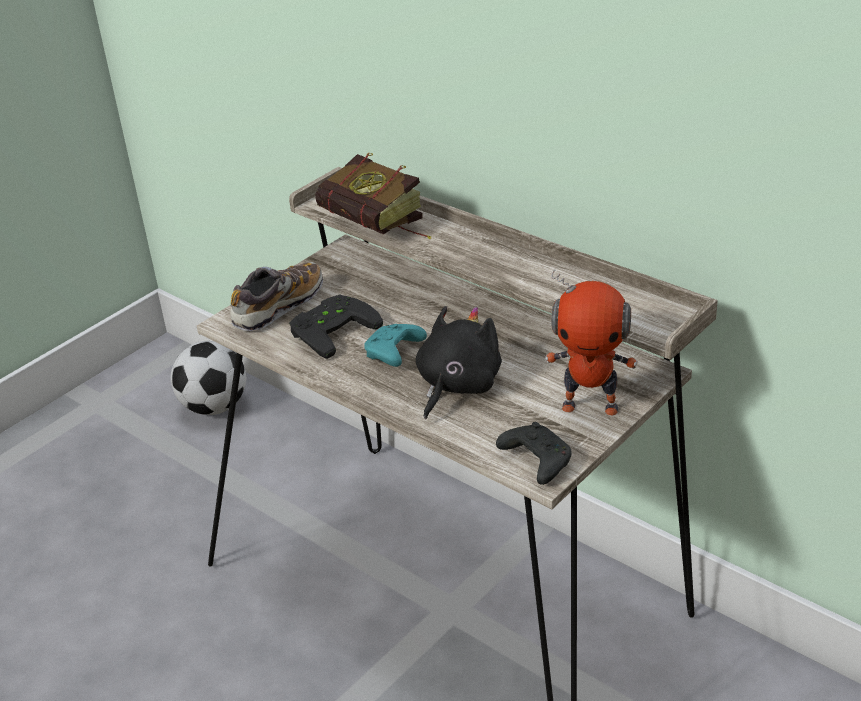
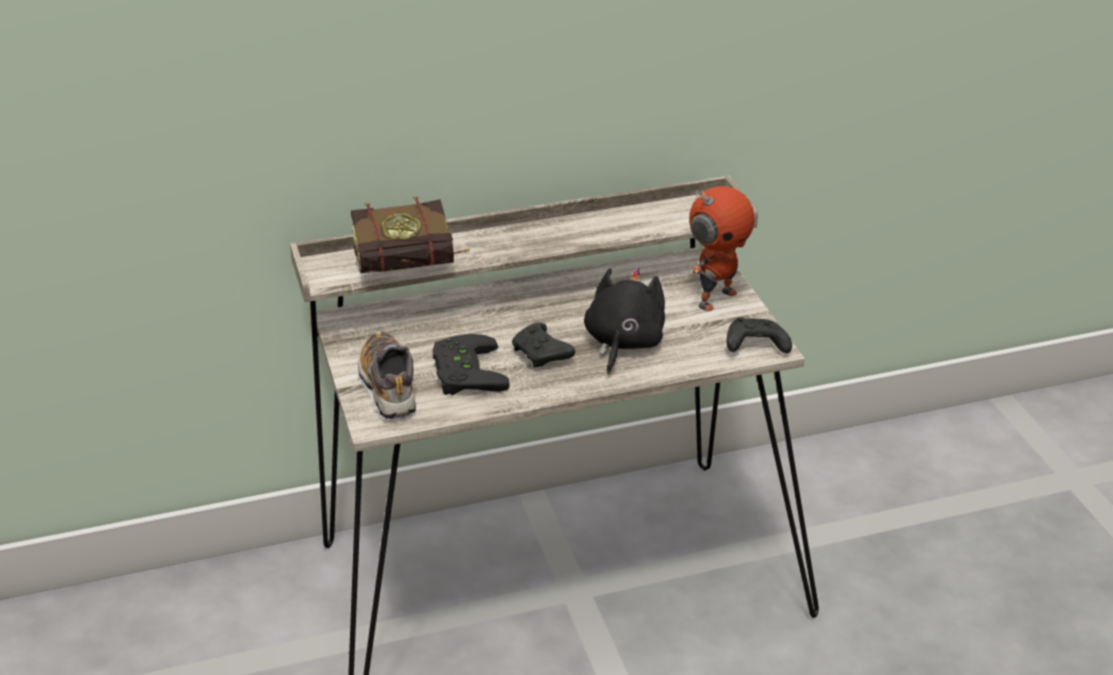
camera: 60 degrees left, 0 degrees up
(214, 407) = (113, 629): football -> none
(394, 354) = (542, 355): turquoise game controller -> black game controller
(457, 386) = (623, 343): black plush toy -> black plush toy turned 45 degrees clockwise

